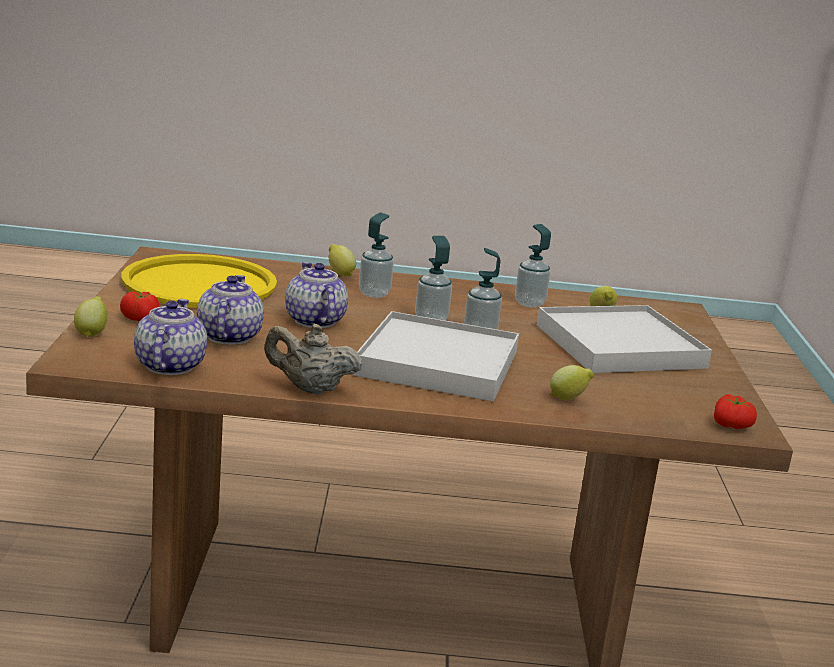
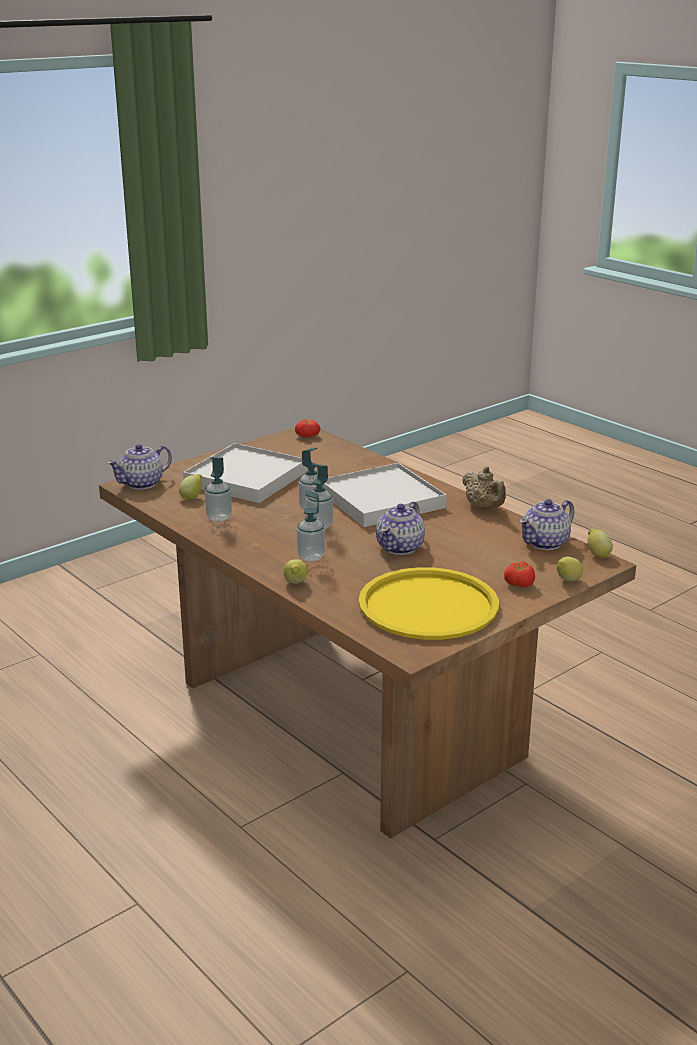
camera: 130 degrees left, 5 degrees up
(228, 337) = (479, 552): teapot -> teapot (142, 484)
(568, 399) = (355, 465): lemon -> lemon (597, 554)

